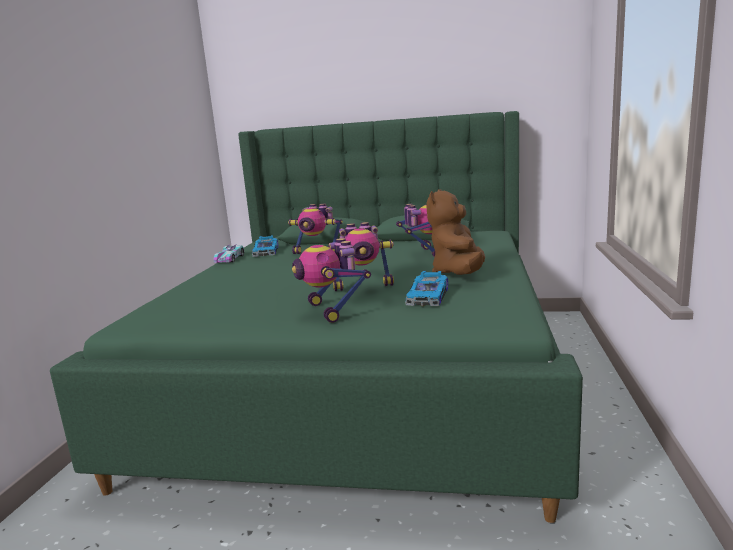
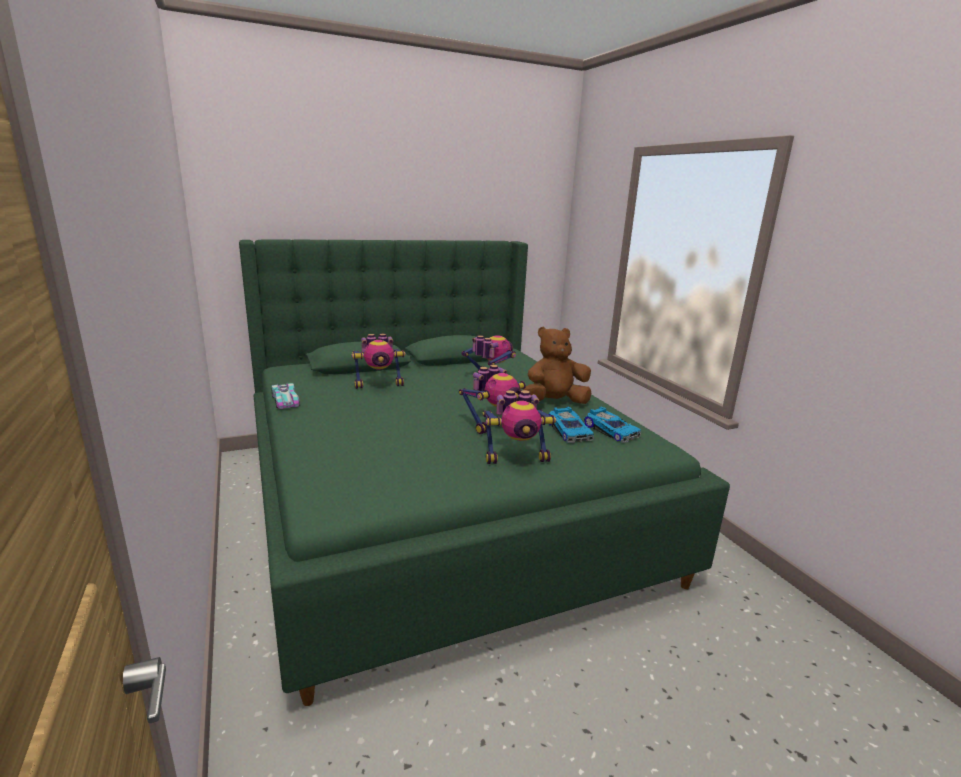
camera: 35 degrees left, 5 degrees up
(266, 252) = (316, 387): toy car -> toy car (612, 431)
(332, 311) = (516, 457): toy robot -> toy robot turned 45 degrees counterclockwise
(459, 273) = (554, 402): brown plush toy -> brown plush toy turned 90 degrees clockwise

